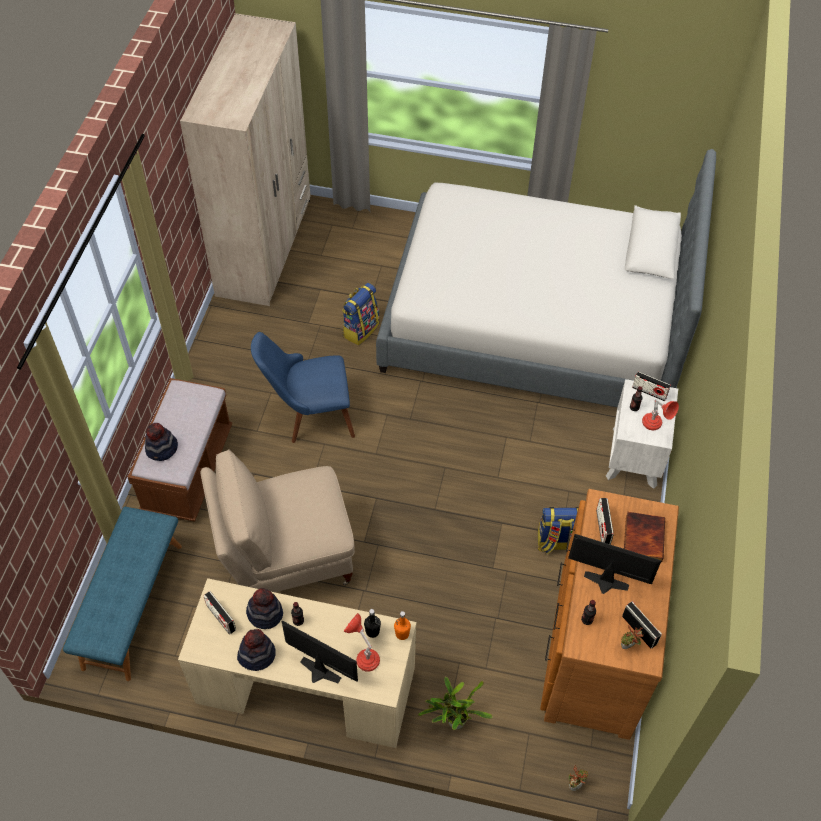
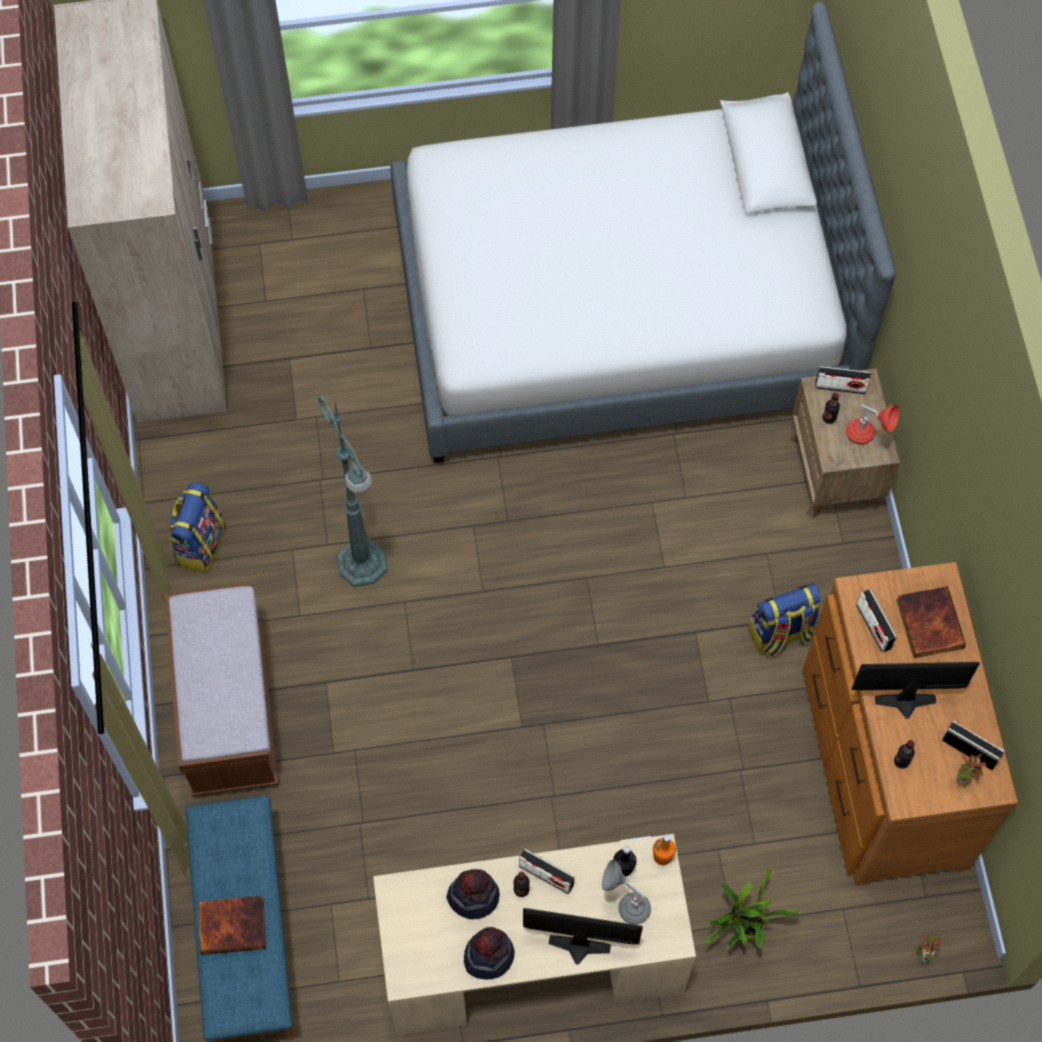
camera: 20 degrees left, 10 degrees up
(114, 585) = (233, 924): none -> book
(162, 449) = (209, 708): hat -> none
(221, 617) = (418, 923): radio -> radio (546, 875)
(286, 559) = (427, 790): beige chair -> none
(309, 415) = (363, 565): blue chair -> green floor lamp
(360, 329) = (377, 404): backpack -> backpack (199, 544)
(363, 655) = (625, 904): red table lamp -> grey table lamp
(634, 457) = (835, 472): white nightstand -> brown nightstand

